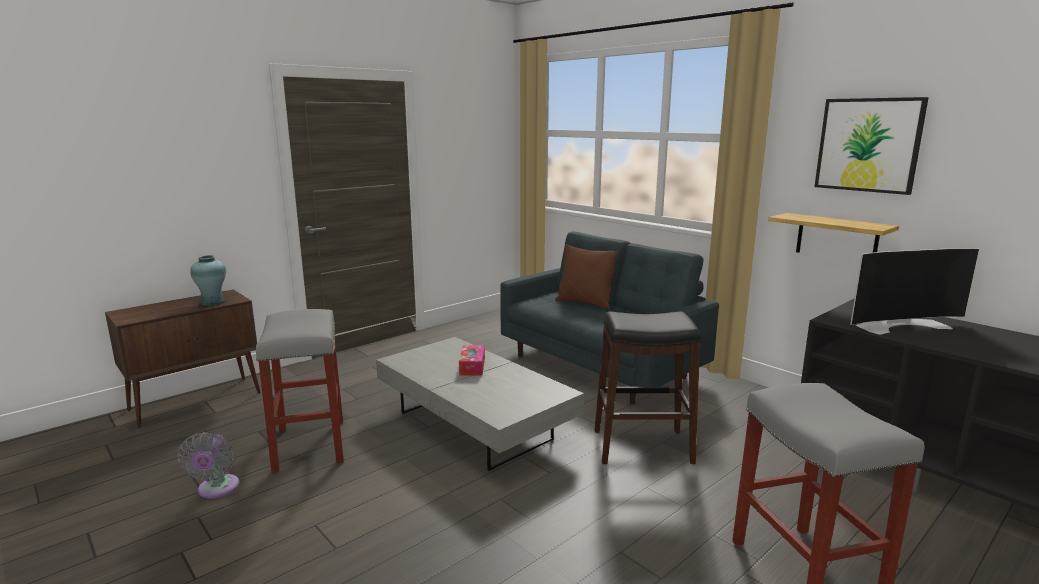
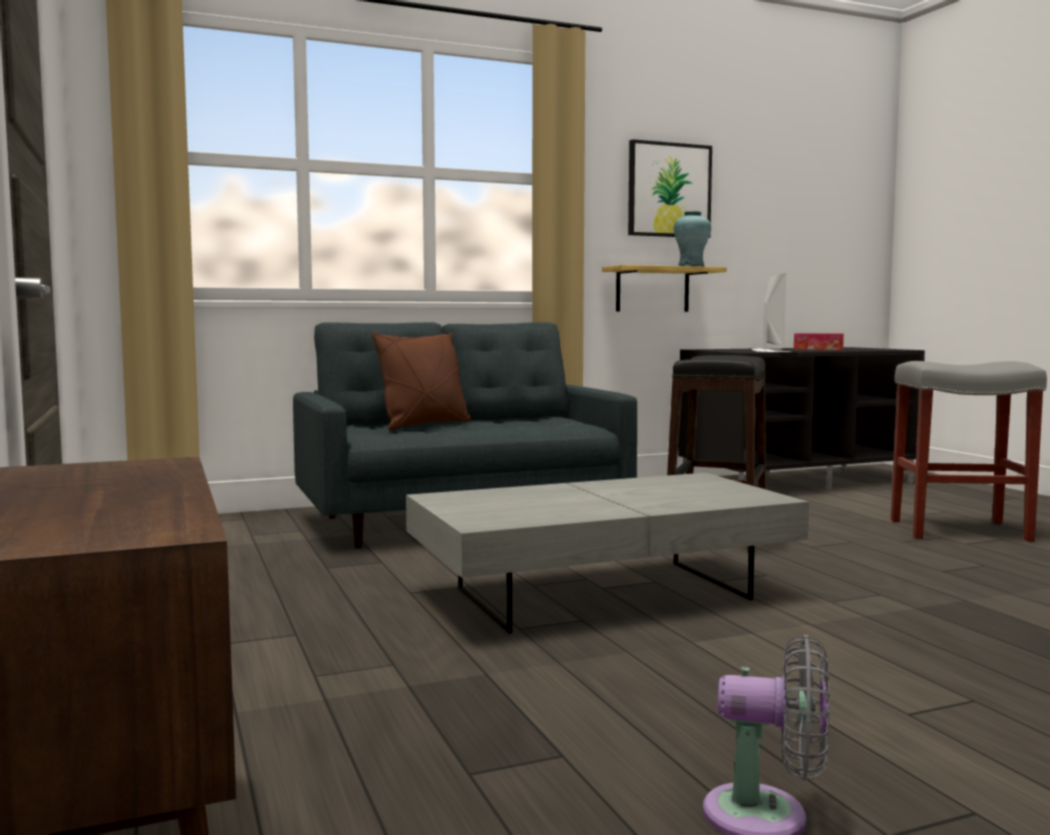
camera: 70 degrees left, 10 degrees down
(213, 302) = (136, 475): turquoise vase -> turquoise vase (691, 267)
(310, 445) = (596, 713): grey stool -> none
(472, 366) = (567, 495): tissue box -> tissue box (818, 349)

